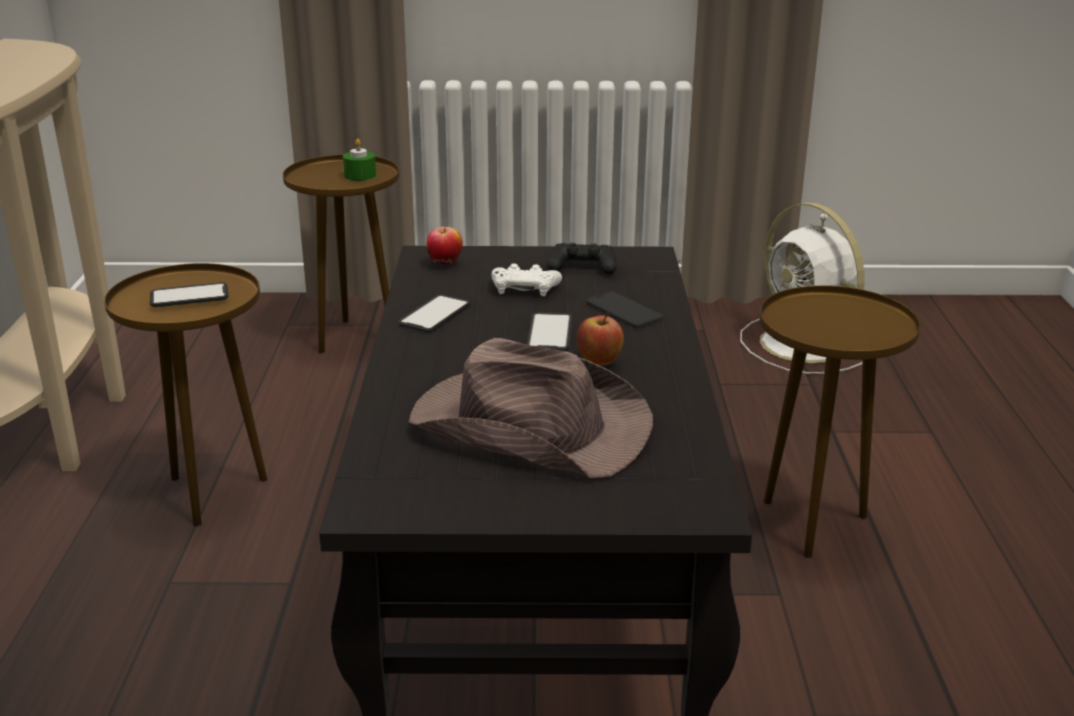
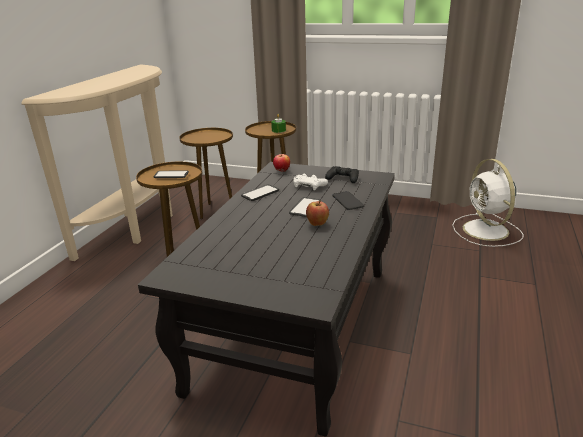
camera: 20 degrees right, 0 degrees up
(528, 425) = (262, 249): brown hat -> none
(812, 524) = (445, 321): brown side table -> brown side table (214, 211)

